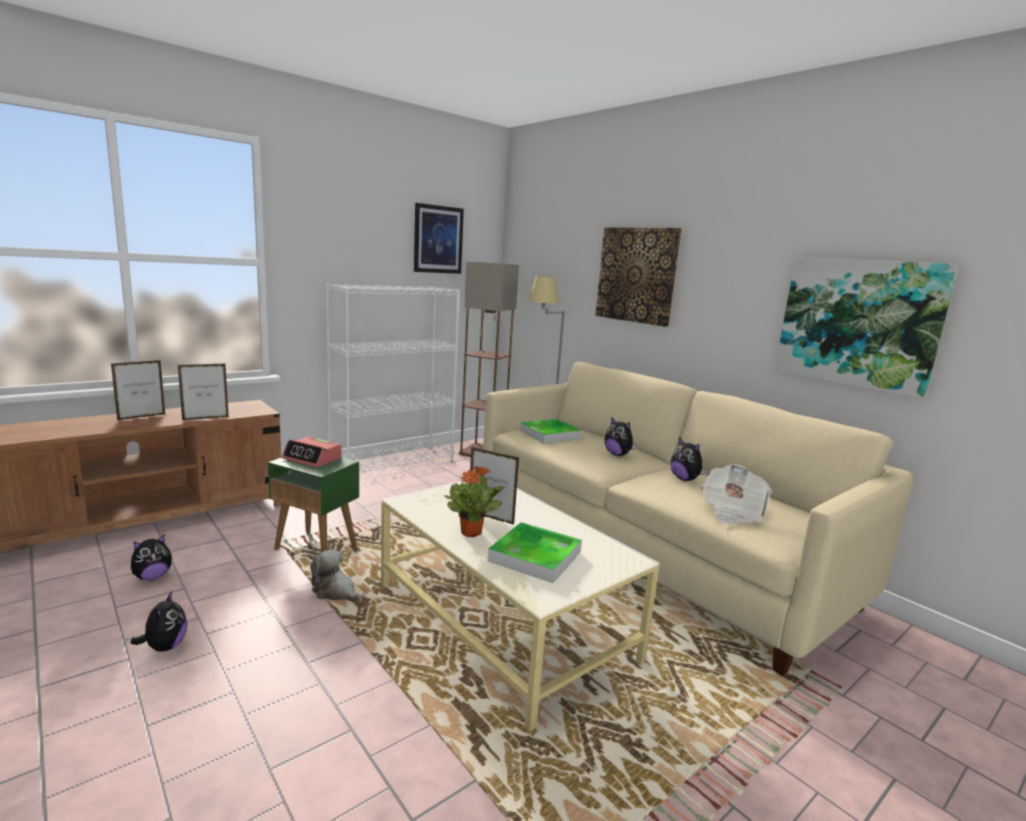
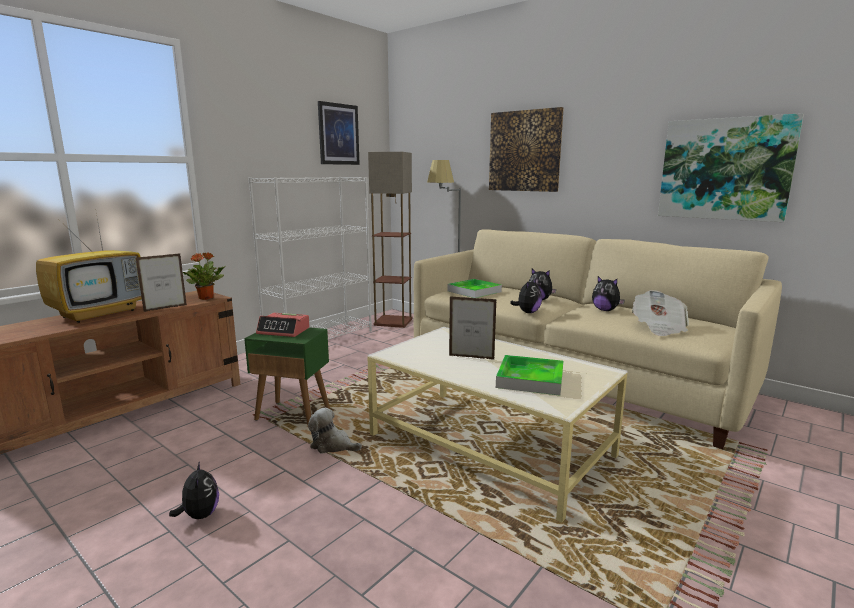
camera: 10 degrees left, 0 degrees up
(142, 417) = (100, 313): picture frame -> television
(152, 577) = (150, 460): plush toy -> plush toy (527, 312)
(471, 532) = (464, 369): potted plant -> potted plant (206, 298)

